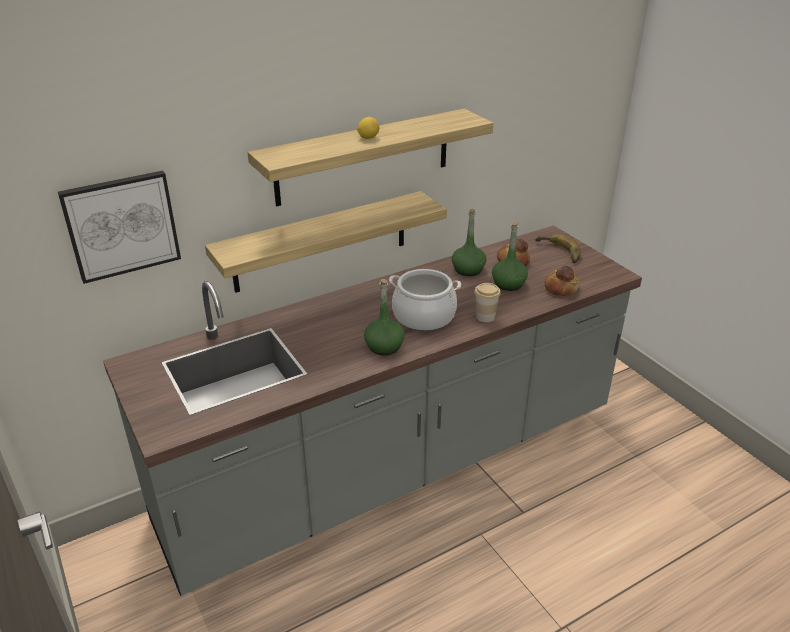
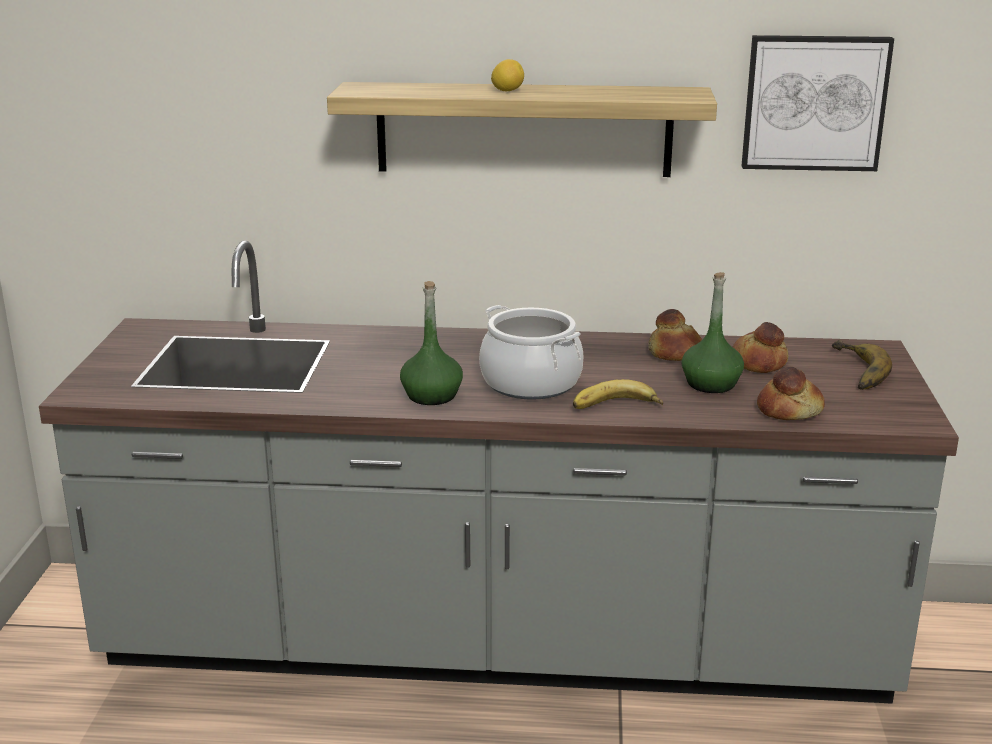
camera: 35 degrees right, 10 degrees down
(122, 225) = (170, 144): picture -> picture (814, 103)
(321, 242) = (447, 245): shelf -> none
(468, 270) = (674, 354): green bottle -> bread
(485, 317) = (616, 407): cup -> banana

